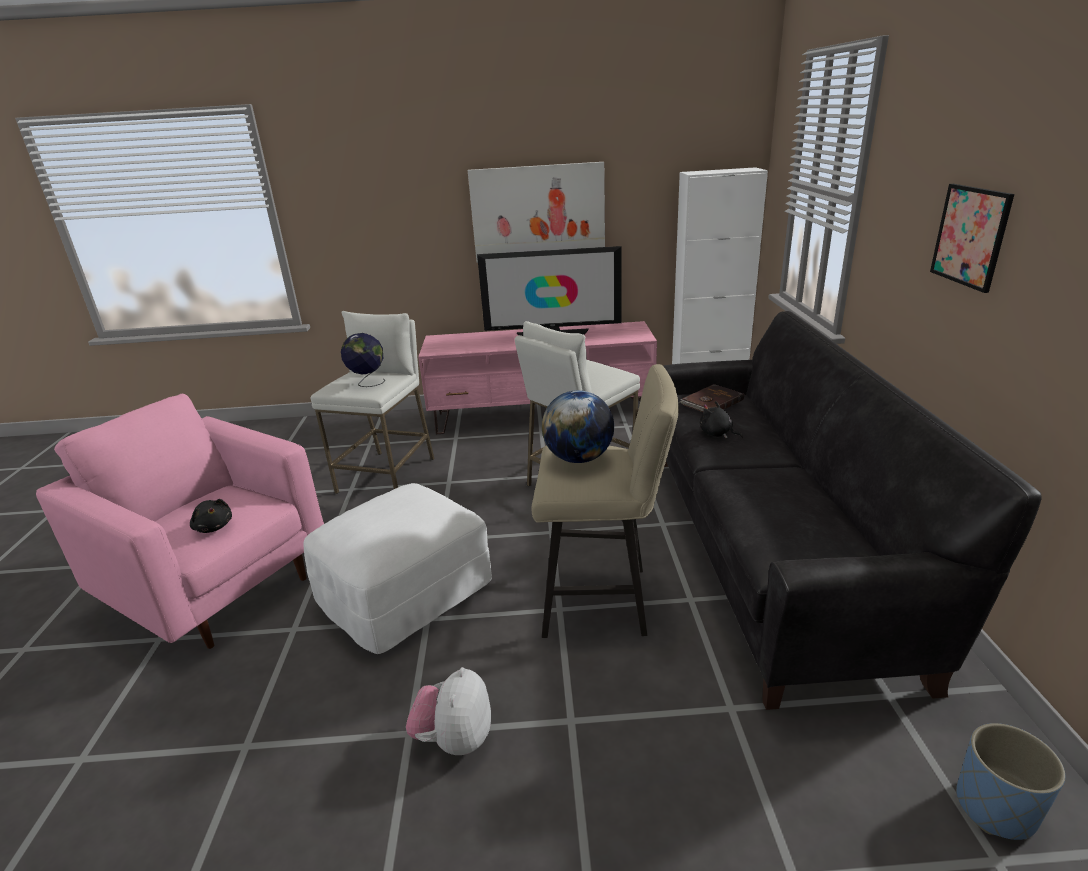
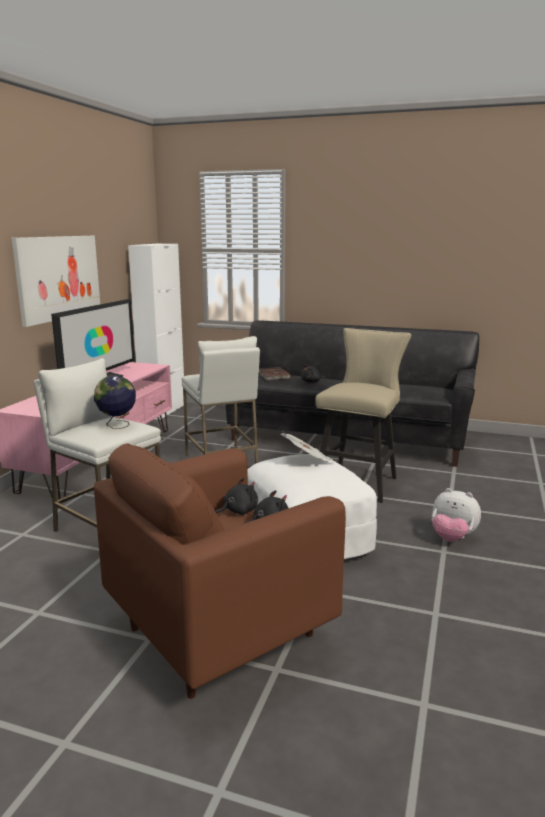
camera: 70 degrees left, 10 degrees down
(219, 589) = (219, 632): pink armchair -> brown armchair
(253, 503) = (238, 511): none -> black plush toy
(407, 509) = (307, 461): none -> newspaper
(579, 458) = (355, 386): globe -> none
(970, 236) = (381, 255): picture -> none
(995, 808) = (513, 448): blue planter -> none

